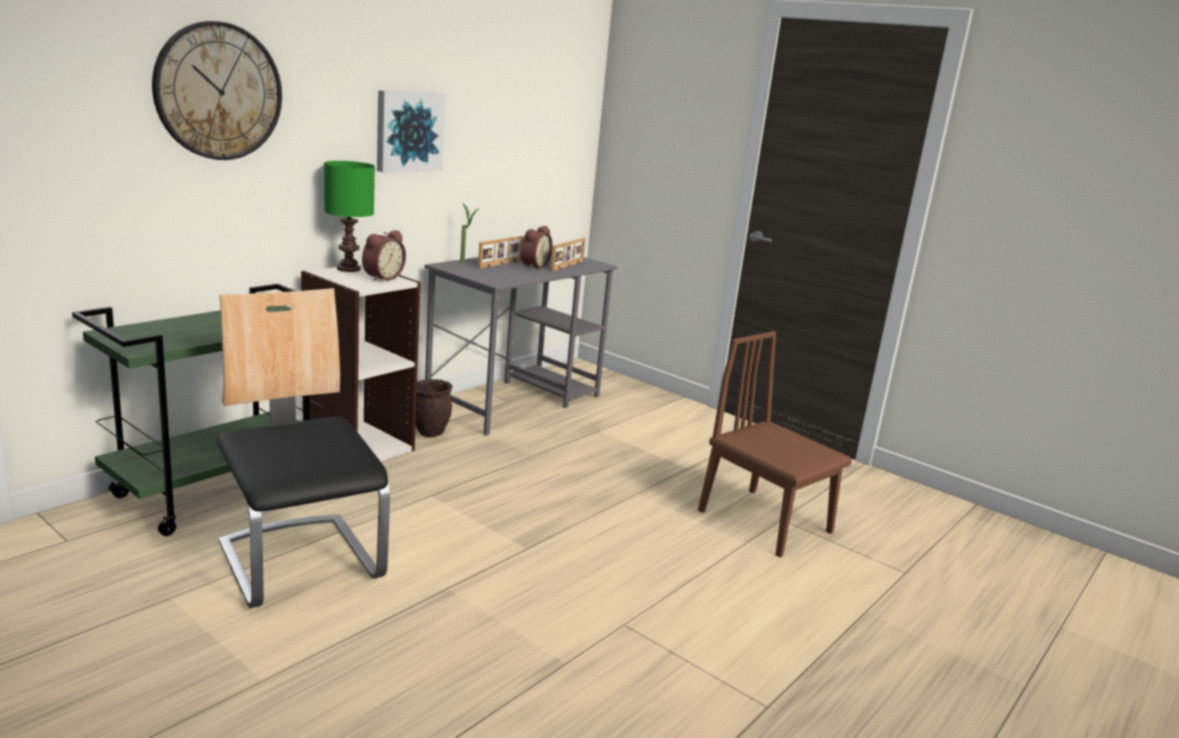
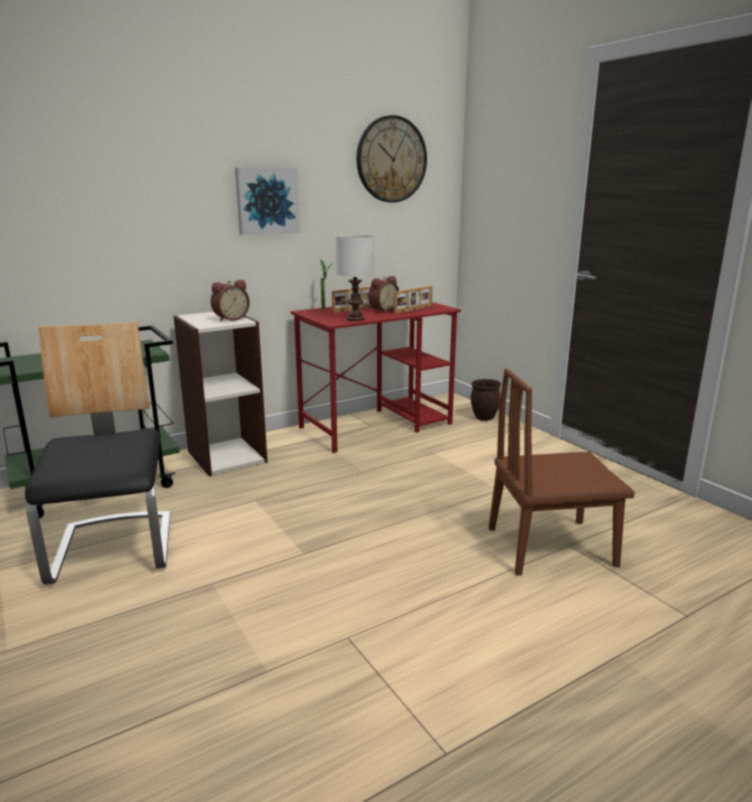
camera: 20 degrees right, 0 degrees up
(218, 91) = (88, 173): wall clock -> wall clock (391, 159)
(347, 269) = (211, 313): green table lamp -> none
(430, 432) = (289, 448): brown planter -> brown planter (484, 417)
(515, 277) = (355, 319): none -> white table lamp
(516, 401) = (377, 425): grey desk -> red desk
(765, 521) = (551, 546): brown chair -> brown chair turned 75 degrees counterclockwise

